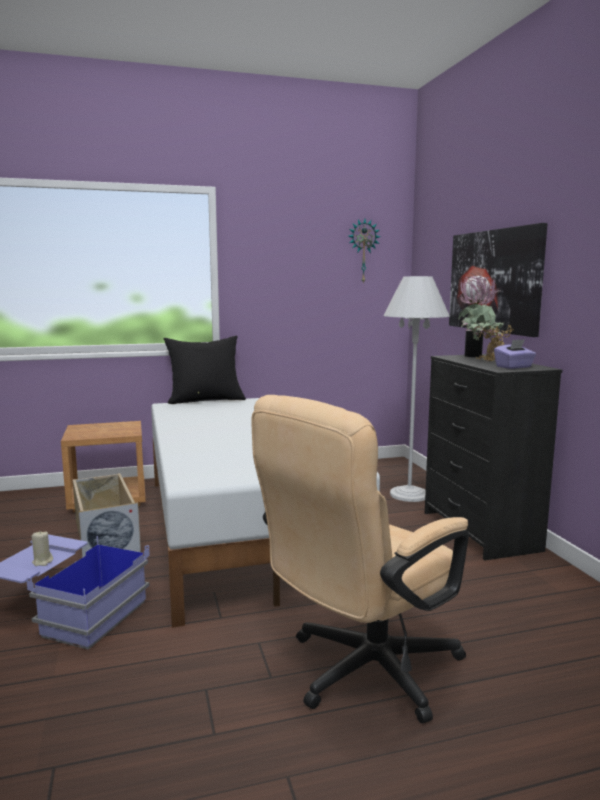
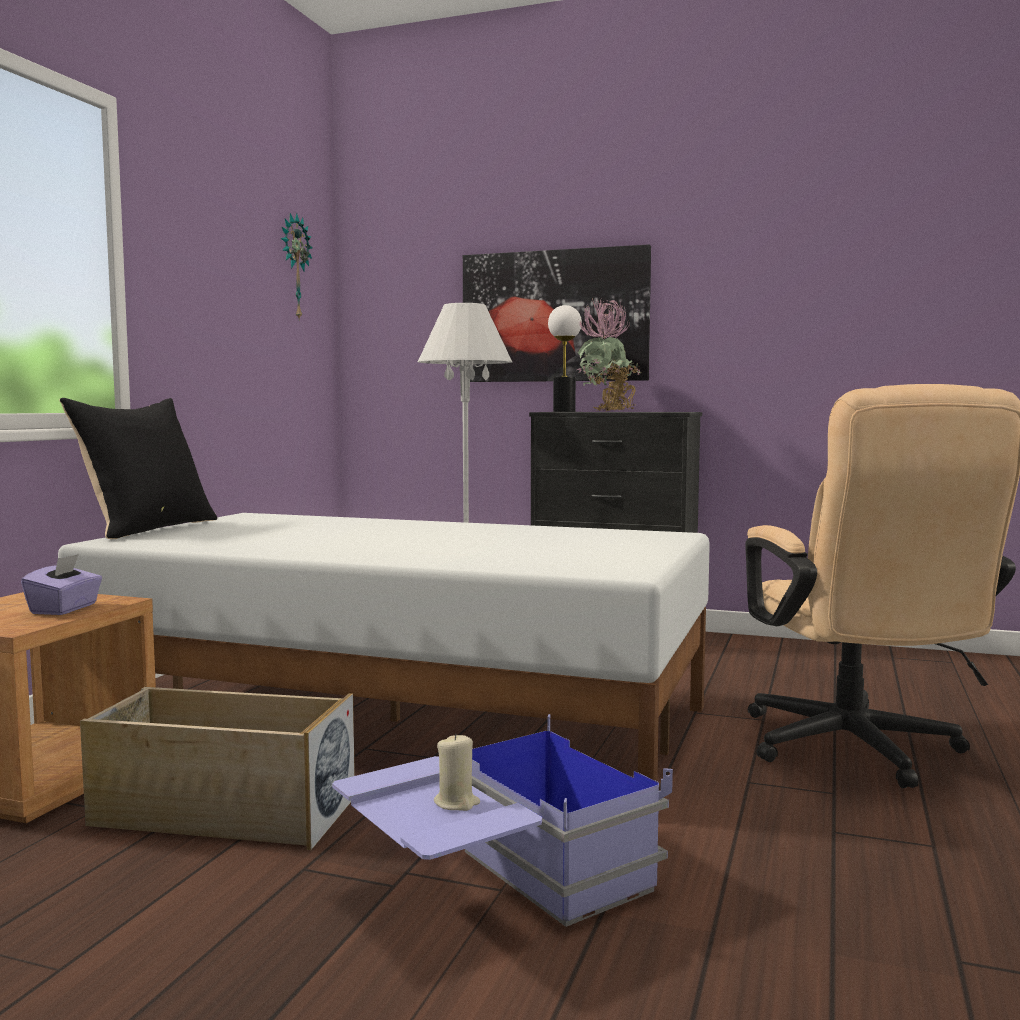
camera: 55 degrees left, 5 degrees down
(514, 367) = (666, 411): purple tissue box -> purple tissue box (65, 609)

